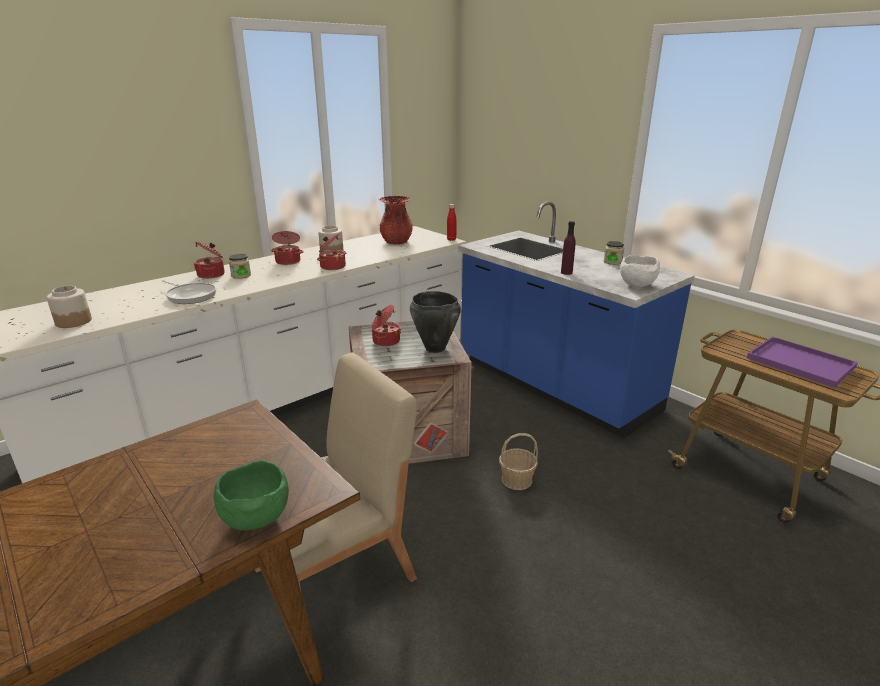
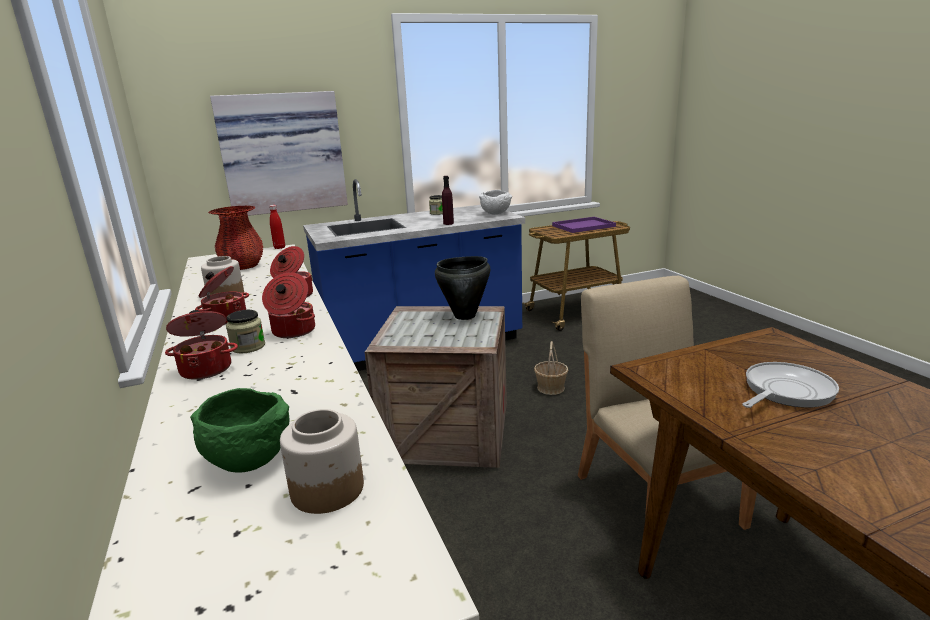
camera: 70 degrees left, 5 degrees down
(190, 296) = (302, 380): frying pan -> frying pan (785, 391)
(256, 517) = (824, 361): green bowl -> green bowl (246, 461)
(385, 341) = (427, 335): cooking pot -> cooking pot (292, 331)
(532, 163) = (282, 153): none -> picture

